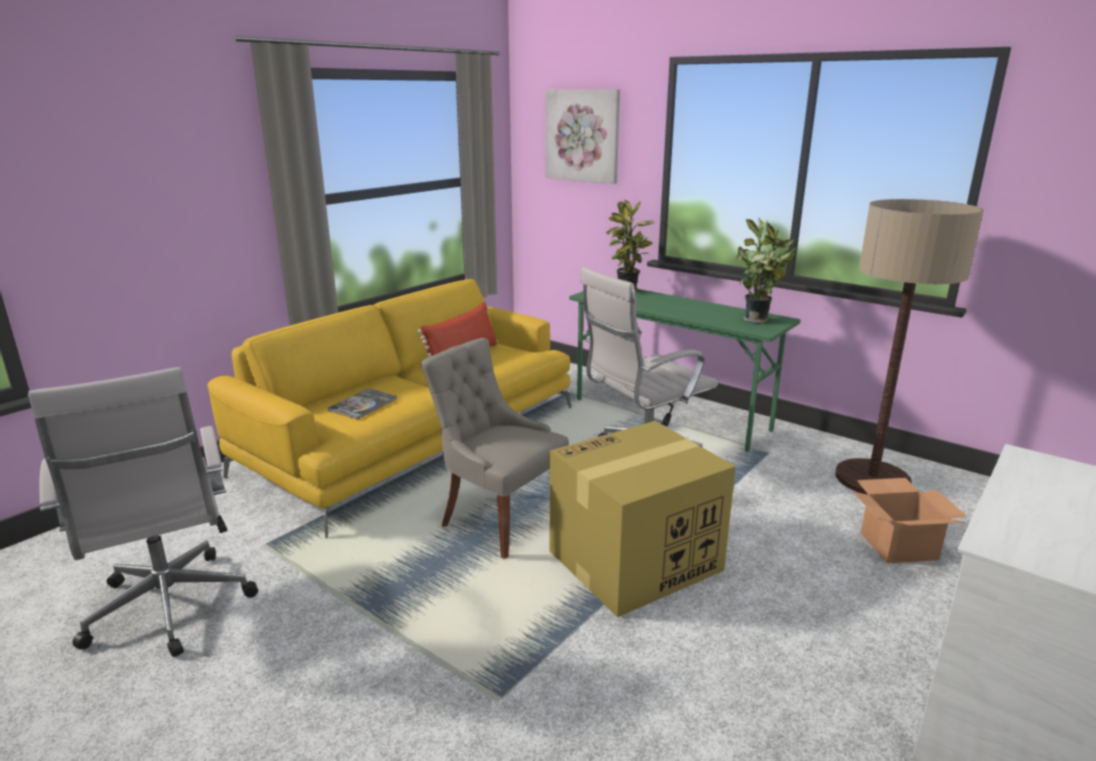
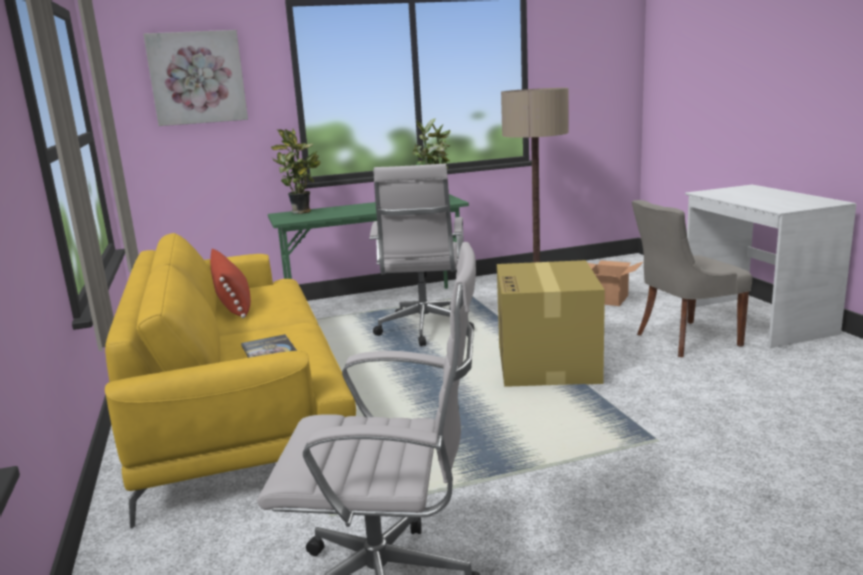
camera: 55 degrees left, 5 degrees down
(499, 520) = (437, 395): grey chair -> grey chair (684, 339)

